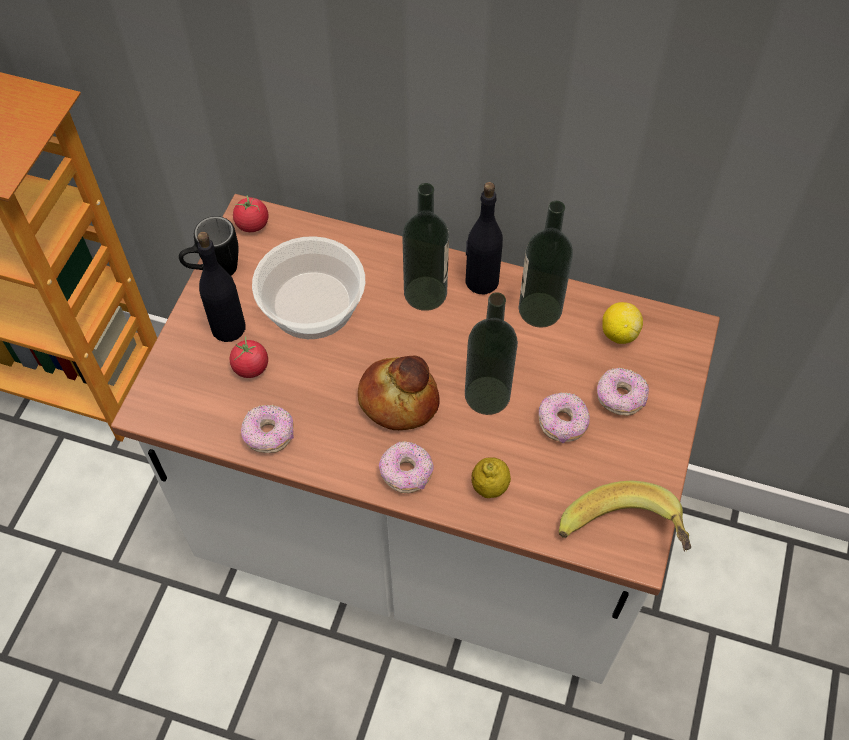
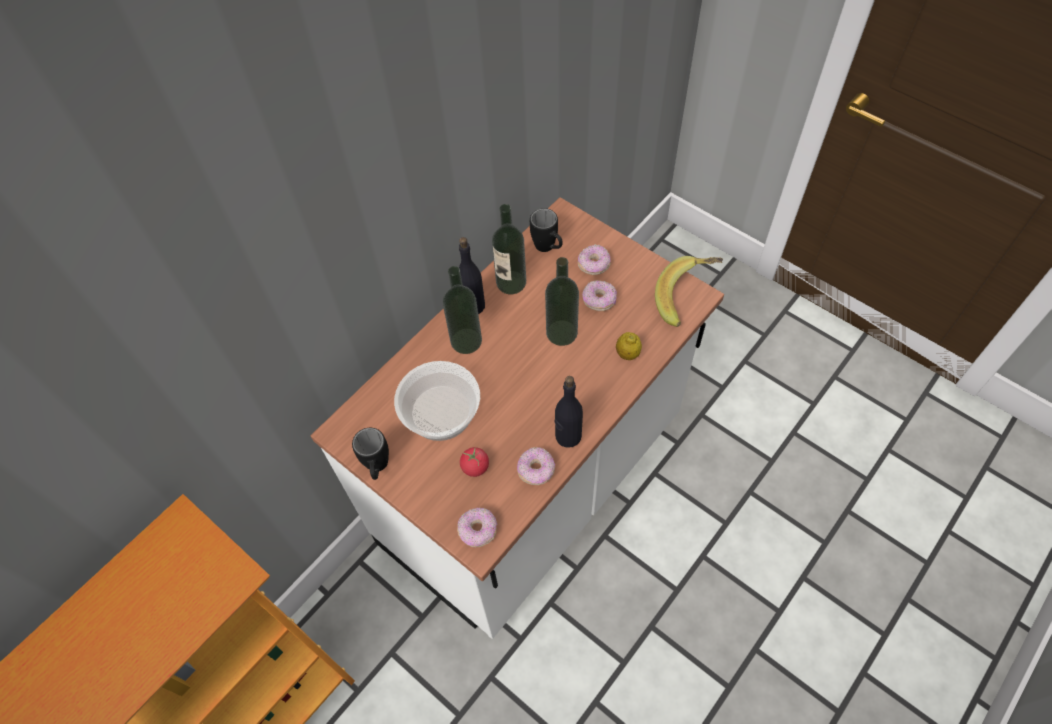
camera: 65 degrees left, 0 degrees up
(228, 328) = (433, 473): black bottle -> black bottle (567, 436)
(252, 224) = (347, 431): tomato -> none
(398, 399) = (543, 383): bread -> none
(406, 473) = (599, 396): donut -> donut (478, 530)
(619, 333) = (548, 249): lemon -> black mug

